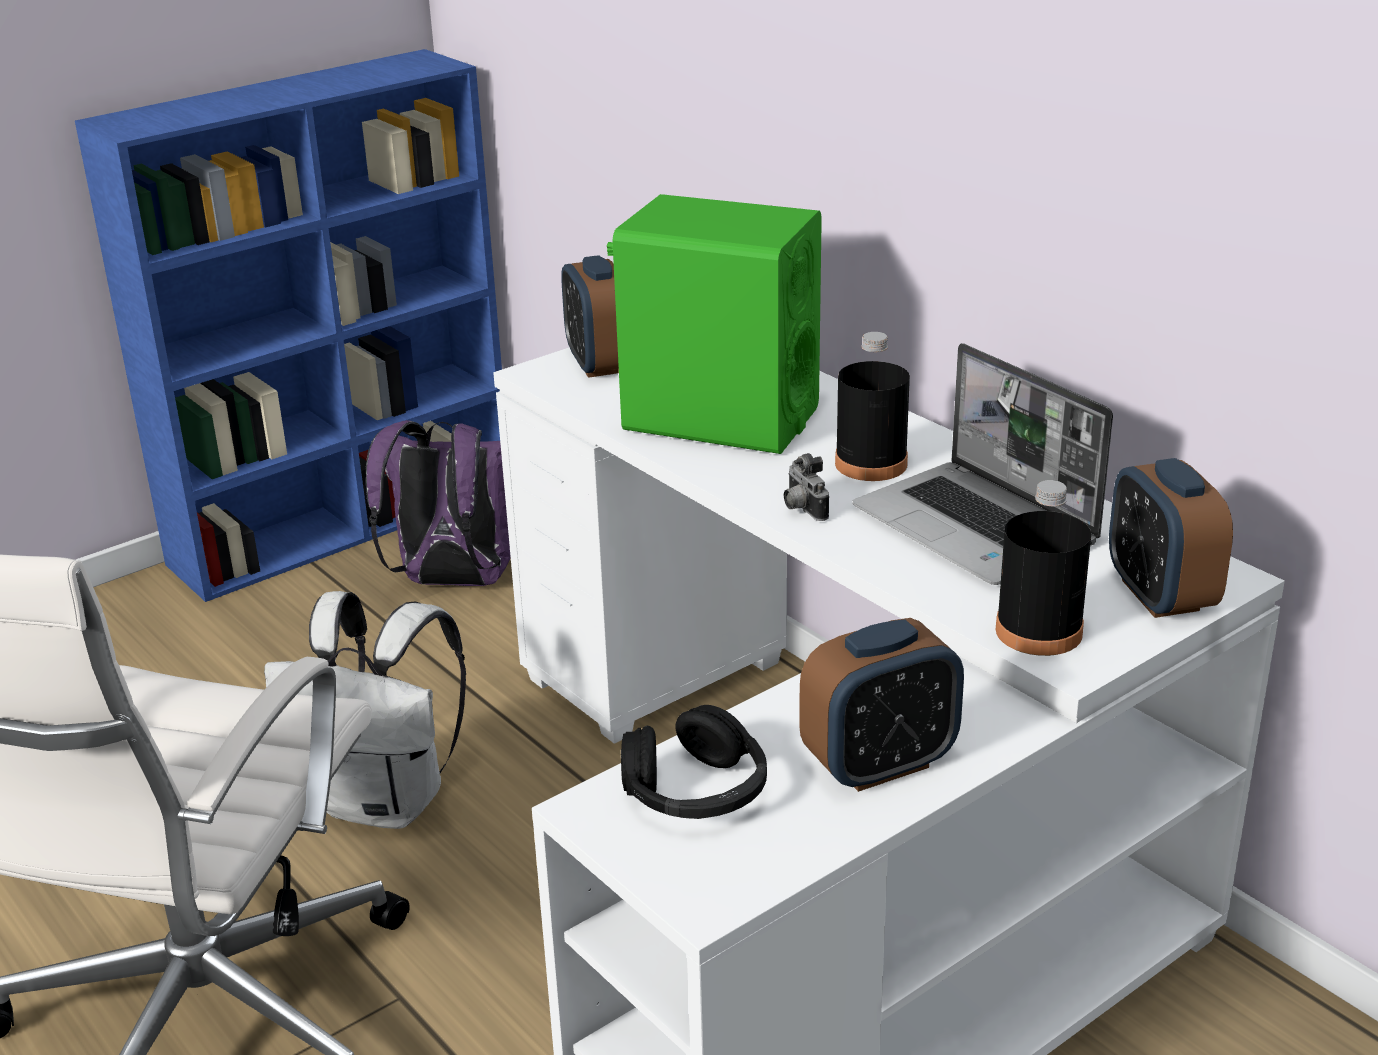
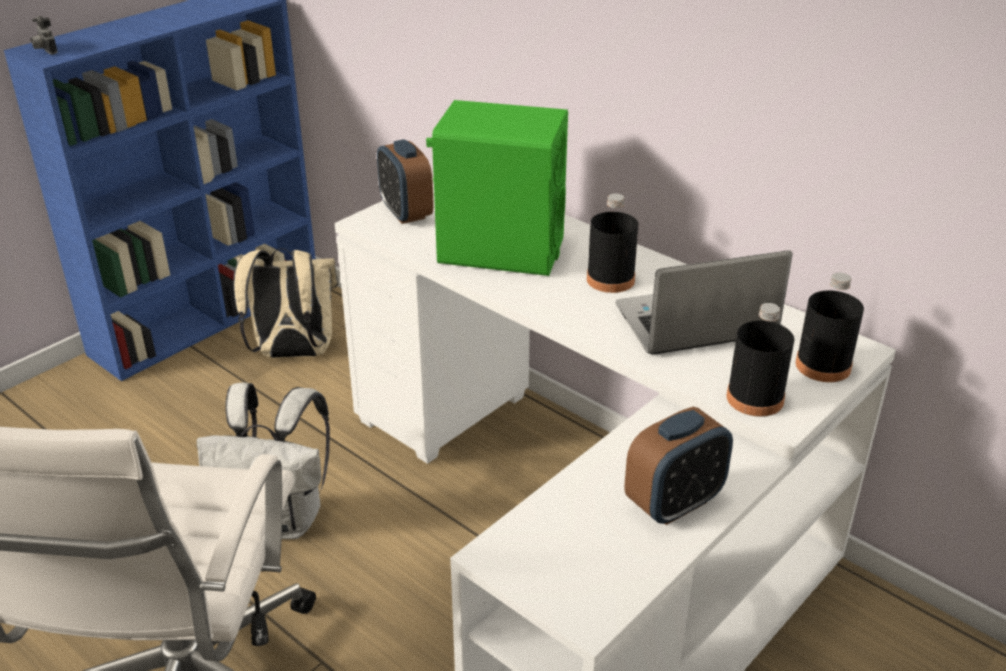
camera: 10 degrees left, 5 degrees up
(453, 581) = (292, 353): purple backpack -> beige backpack
(696, 792) = (559, 535): black headphones -> none
(802, 509) = (575, 317): camera -> camera (45, 50)
(978, 528) = (693, 323): laptop -> laptop turned 120 degrees clockwise
(1160, 595) = (823, 366): alarm clock -> black bottle

